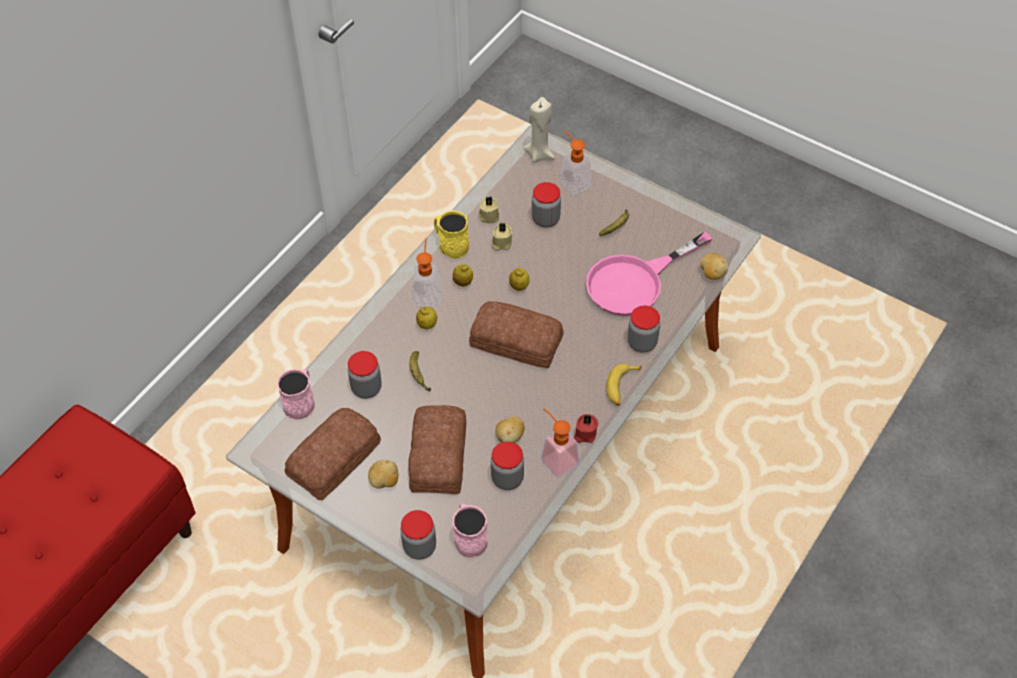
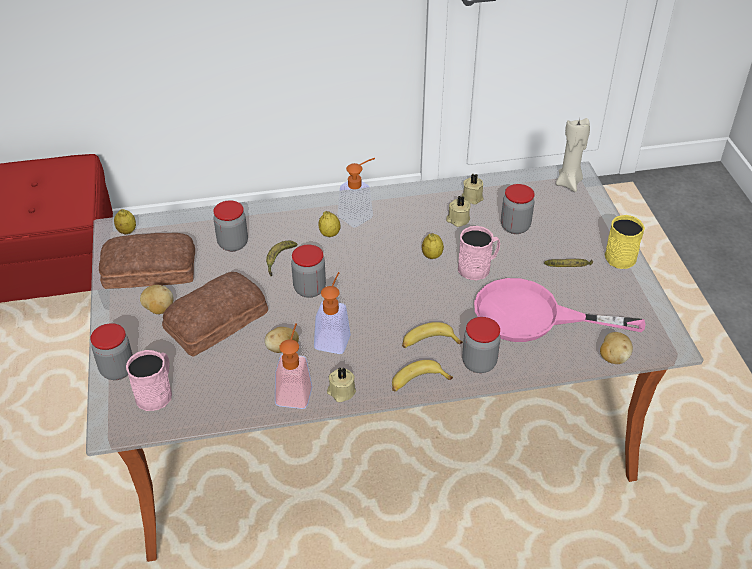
camera: 45 degrees right, 10 degrees down
(301, 402) = (181, 221): pink mug -> pink mug (478, 267)
(450, 245) = (418, 197): yellow mug -> yellow mug (618, 254)
(463, 282) = (393, 225): lemon -> lemon (127, 231)
(507, 478) = (240, 375): jar -> jar (309, 289)
(516, 342) = (378, 290): bread -> none
(572, 181) = (573, 215): soap dispenser -> soap dispenser (334, 337)
(584, 434) = (341, 392): red candle -> beige candle
(595, 354) = (428, 342): none -> banana

